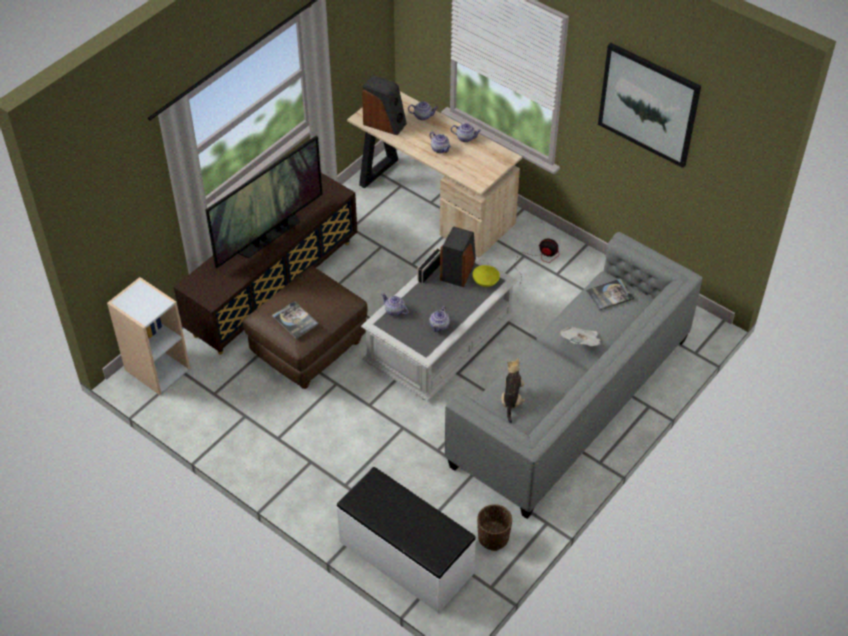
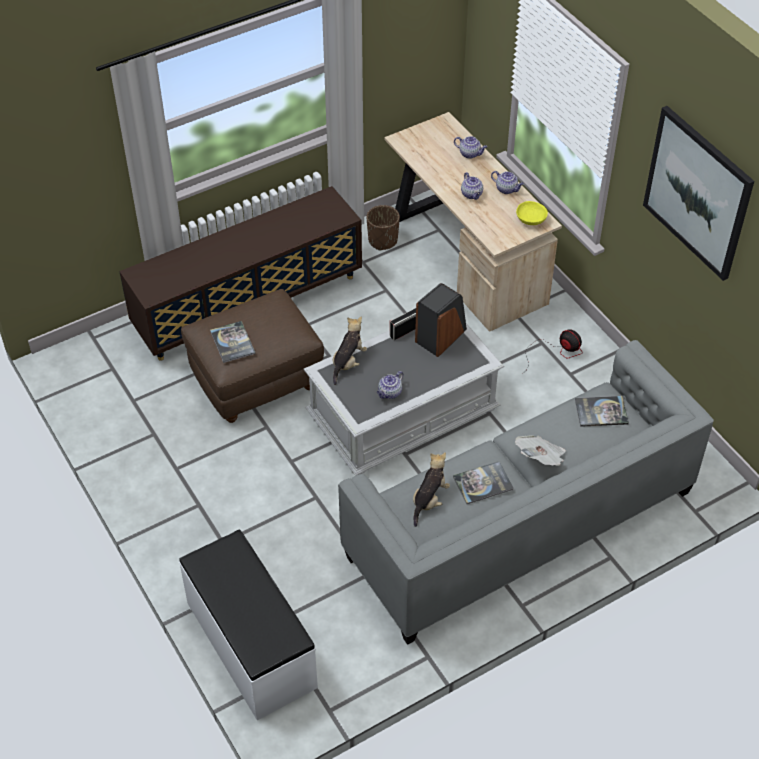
camera: 20 degrees right, 0 degrees up
(157, 368) = (88, 357): bookcase -> none
(269, 236) = (246, 243): television -> none
(385, 123) = (423, 151): speaker -> none
(394, 311) = (348, 362): teapot -> plush toy
(485, 281) = (465, 357): yellow bowl -> yellow bowl (530, 220)
(493, 538) = (358, 654): brown planter -> brown planter (382, 241)
(546, 375) = (483, 483): none -> book

